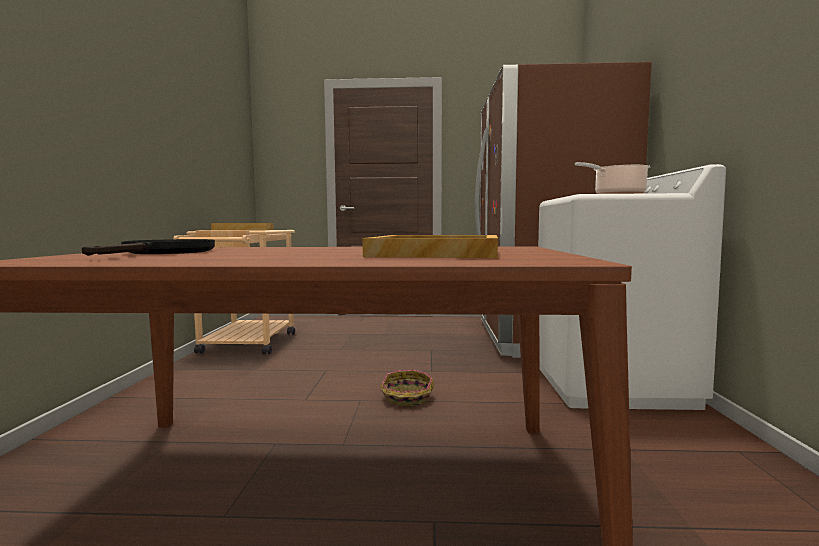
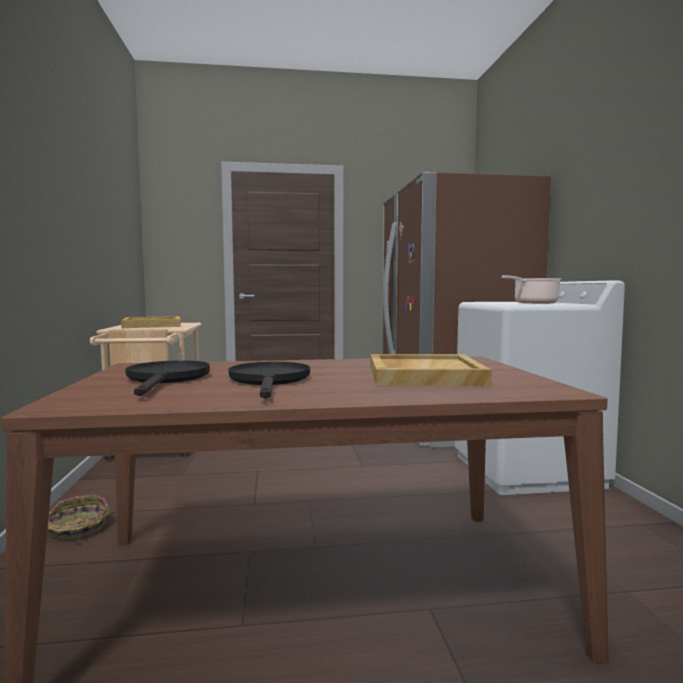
camera: 10 degrees left, 0 degrees up
(259, 254) = (270, 381): none -> black frying pan
(407, 398) = (352, 496): basket -> basket (78, 529)

